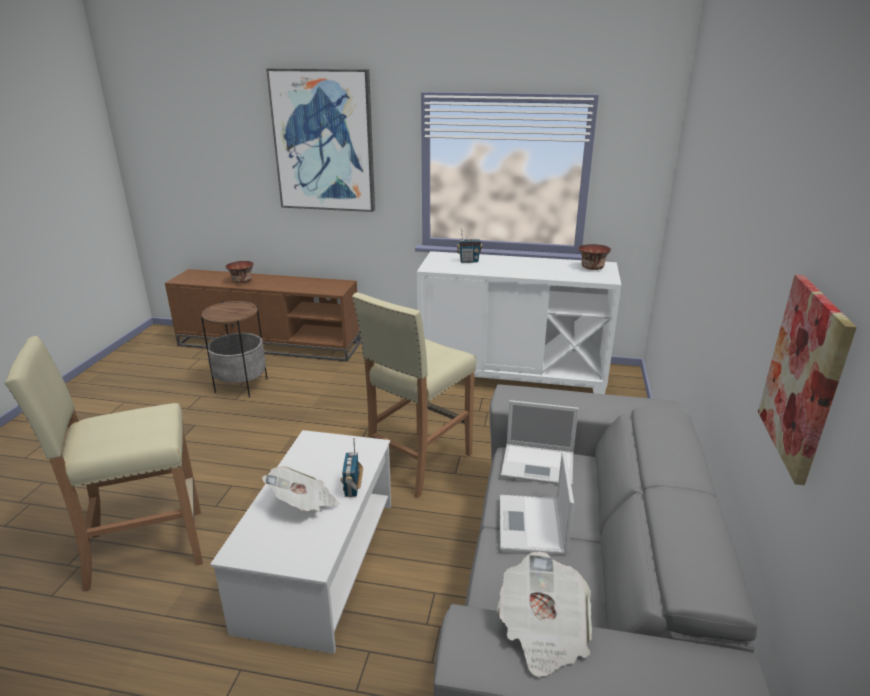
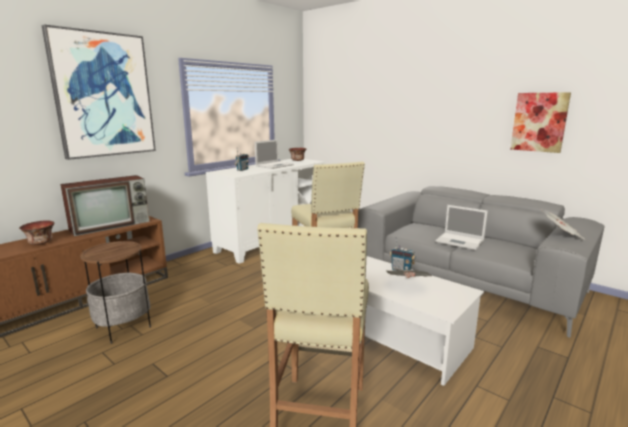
camera: 60 degrees left, 10 degrees down
(307, 284) = (111, 225): none -> television
(539, 464) = (414, 229): laptop -> laptop (275, 165)

